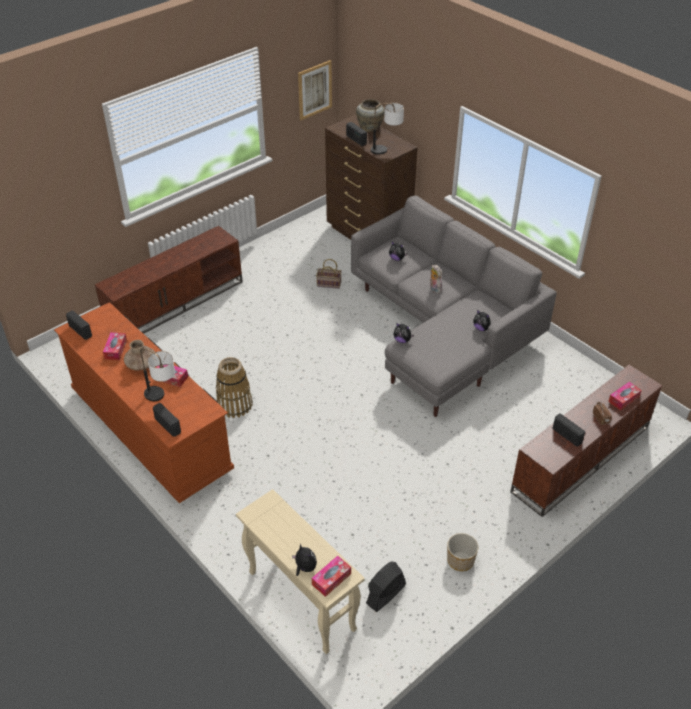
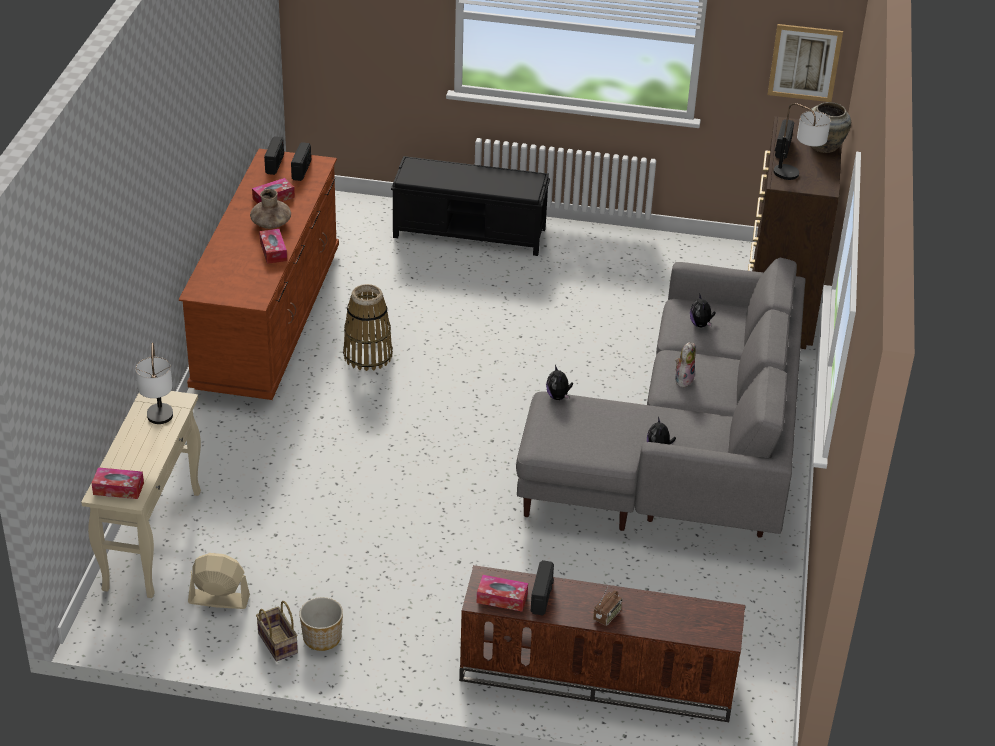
camera: 50 degrees right, 5 degrees down
(162, 398) = (239, 260): table lamp -> table lamp (160, 424)
(168, 425) = (206, 283): radio -> radio (302, 170)
(176, 303) = (470, 233): brown tv stand -> black bench
(304, 568) = (116, 464): plush toy -> none
(328, 284) = (647, 323): basket -> basket (276, 643)
(385, 594) = (218, 599): black fan -> beige fan
(623, 399) = (668, 624): tissue box -> tissue box (502, 598)

